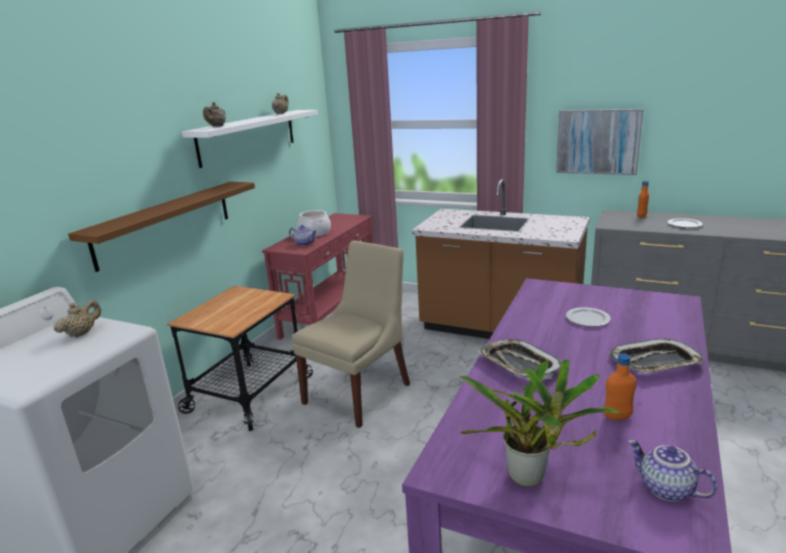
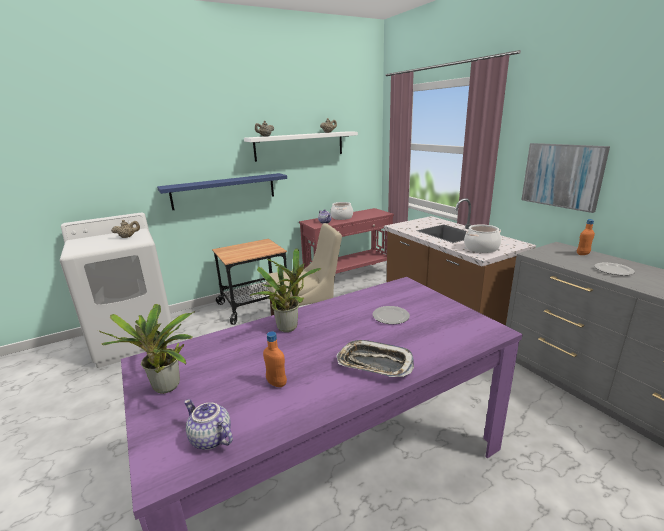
camera: 35 degrees right, 0 degrees up
(165, 222) = (224, 191): brown shelf -> blue shelf
(518, 364) = (289, 326): tray -> potted plant
(554, 231) = (481, 248): none -> cooking pot
(665, 489) = (210, 439): teapot -> teapot turned 45 degrees counterclockwise

